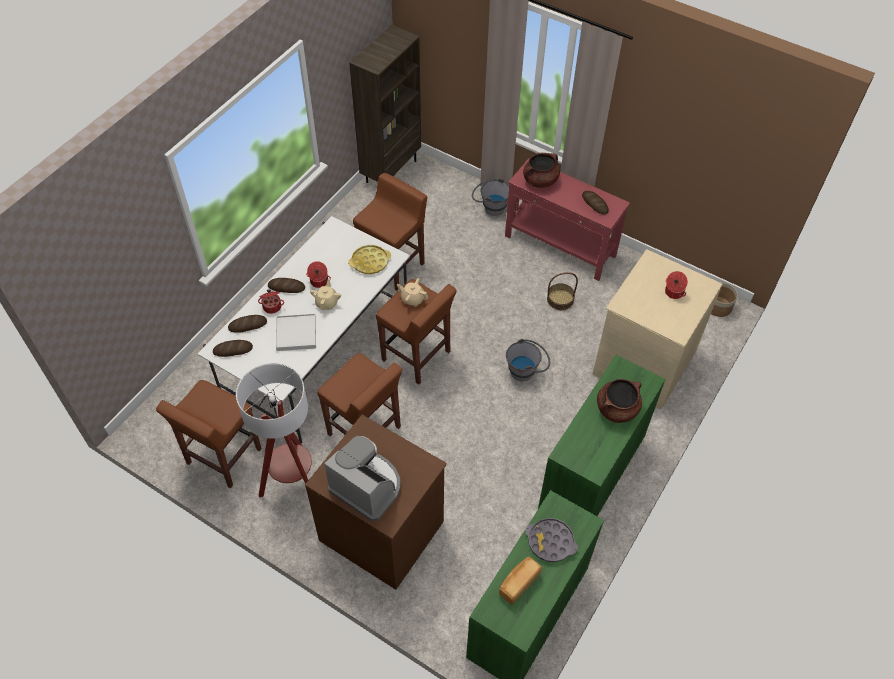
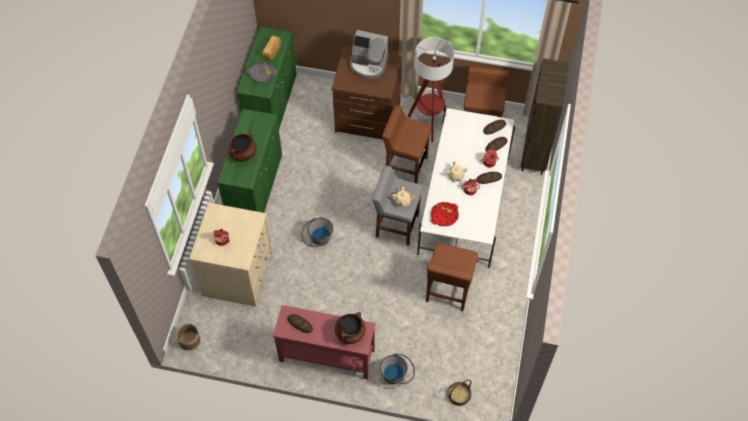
camera: 160 degrees right, 5 degrees up
(296, 334) = (462, 150): white tray -> none
(370, 262) = (444, 215): yellow tray -> red tray
(391, 171) = (497, 385): brown bookcase -> brown bookcase (535, 156)
(417, 356) = (396, 226): brown stool -> grey stool
(560, 299) = (311, 305): basket -> basket (459, 395)

